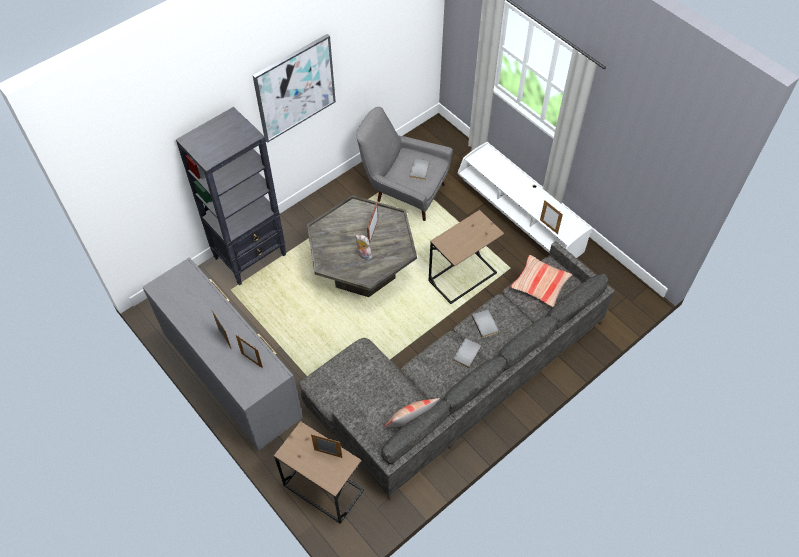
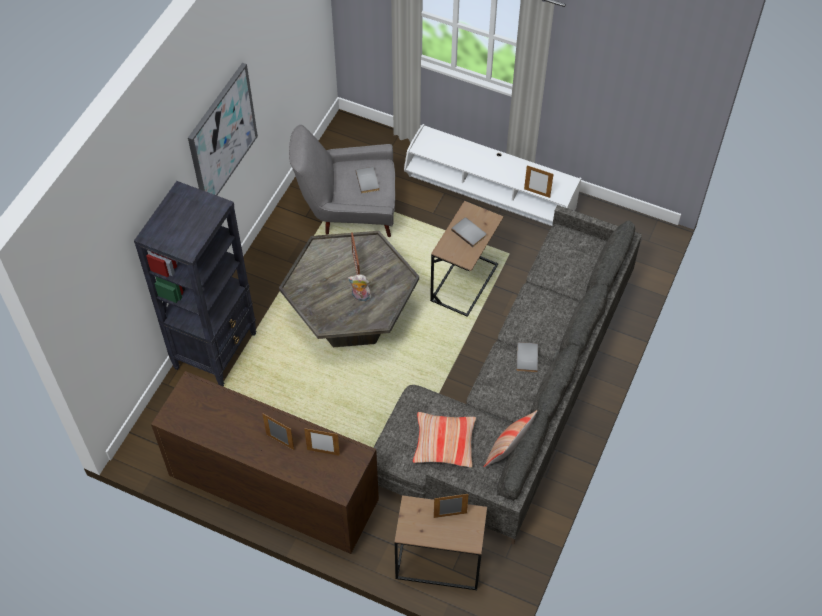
camera: 25 degrees left, 0 degrees up
(232, 377) = (273, 490): grey dresser -> brown dresser
(486, 324) = (529, 319): grey book -> grey book (469, 232)
(540, 284) = (562, 257): pillow -> pillow (444, 443)

